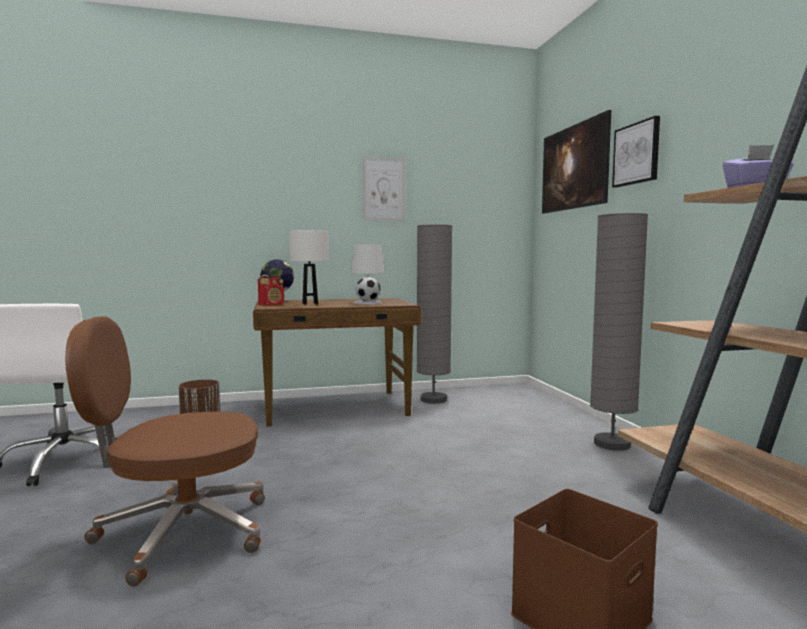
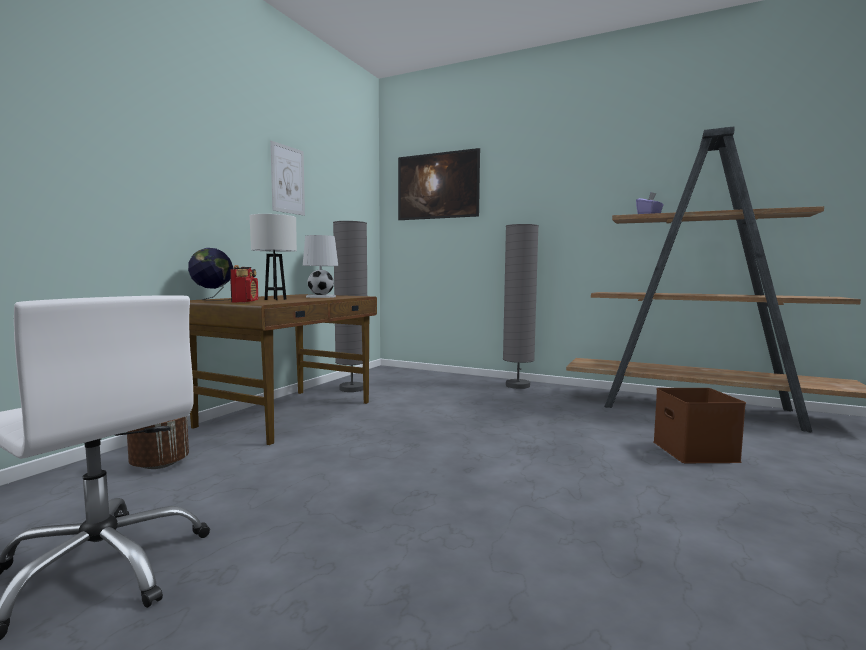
camera: 50 degrees left, 0 degrees up
(180, 532) = (462, 528): brown office chair -> none
(637, 153) = (508, 184): picture -> none

